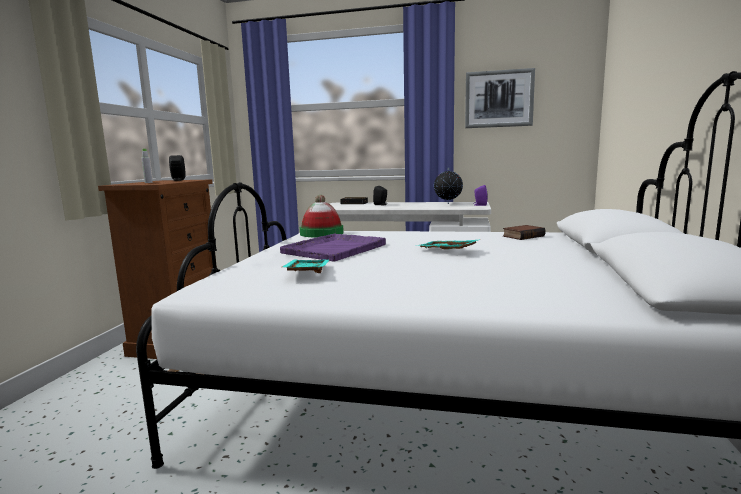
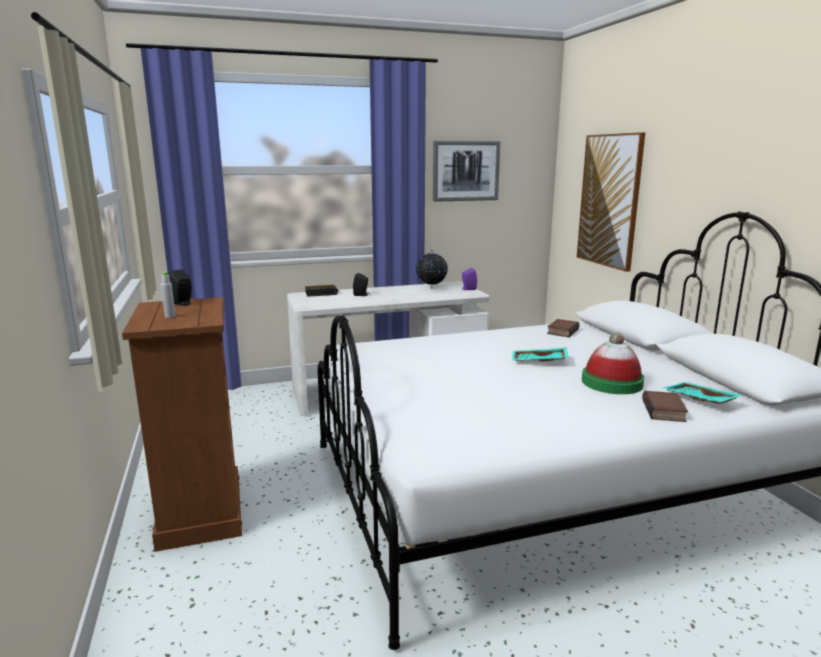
camera: 30 degrees left, 5 degrees up
(306, 273) = (476, 413): turquoise tray -> turquoise tray (698, 400)
(321, 233) = (366, 349): hat -> hat (612, 382)
(335, 248) = (432, 373): purple tray -> none
(497, 296) = (665, 411): none -> book
(633, 109) = (609, 201): none -> picture

